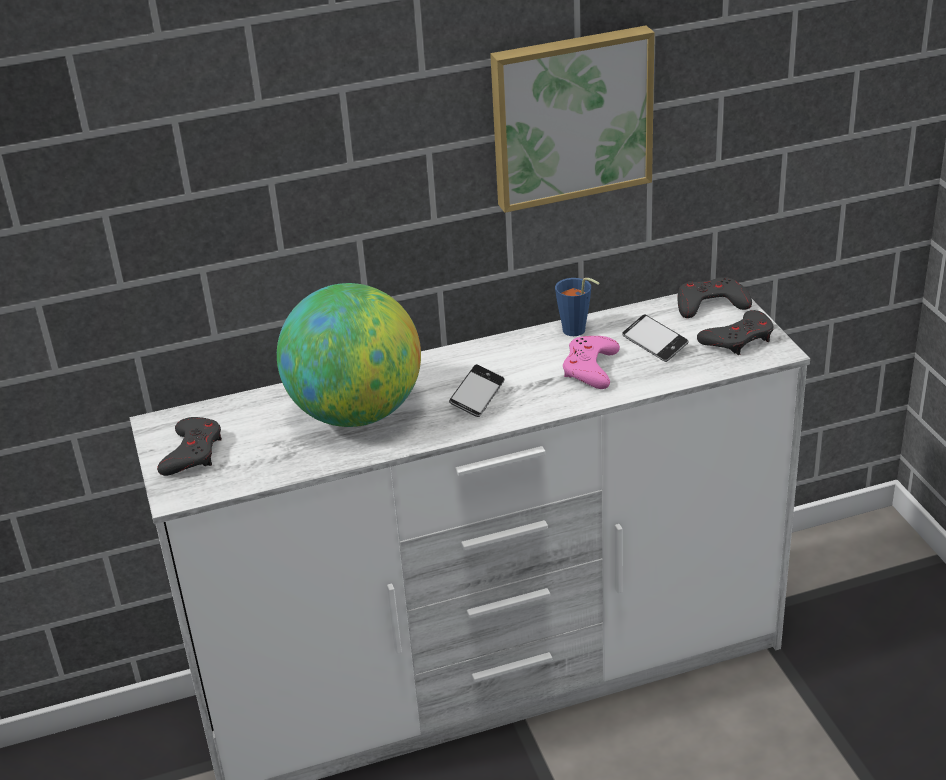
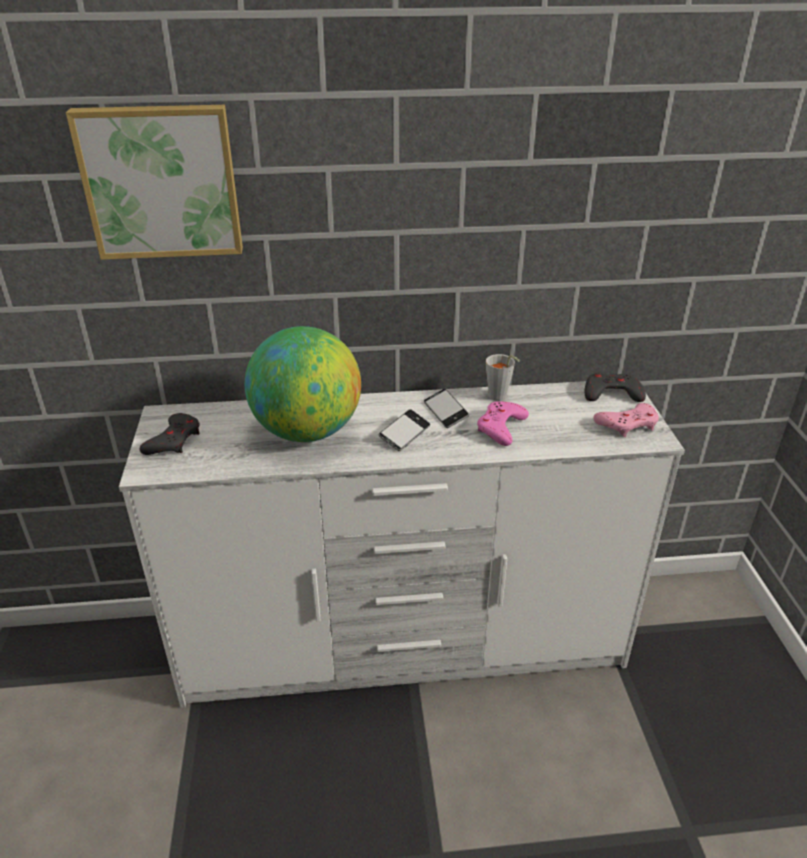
camera: 10 degrees right, 0 degrees up
(570, 116) = (516, 221): picture -> picture (161, 182)
(577, 332) = (500, 398): blue cup -> grey cup
(654, 343) = (558, 416): phone -> phone (445, 412)
(738, 339) = (628, 424): grey game controller -> pink game controller

